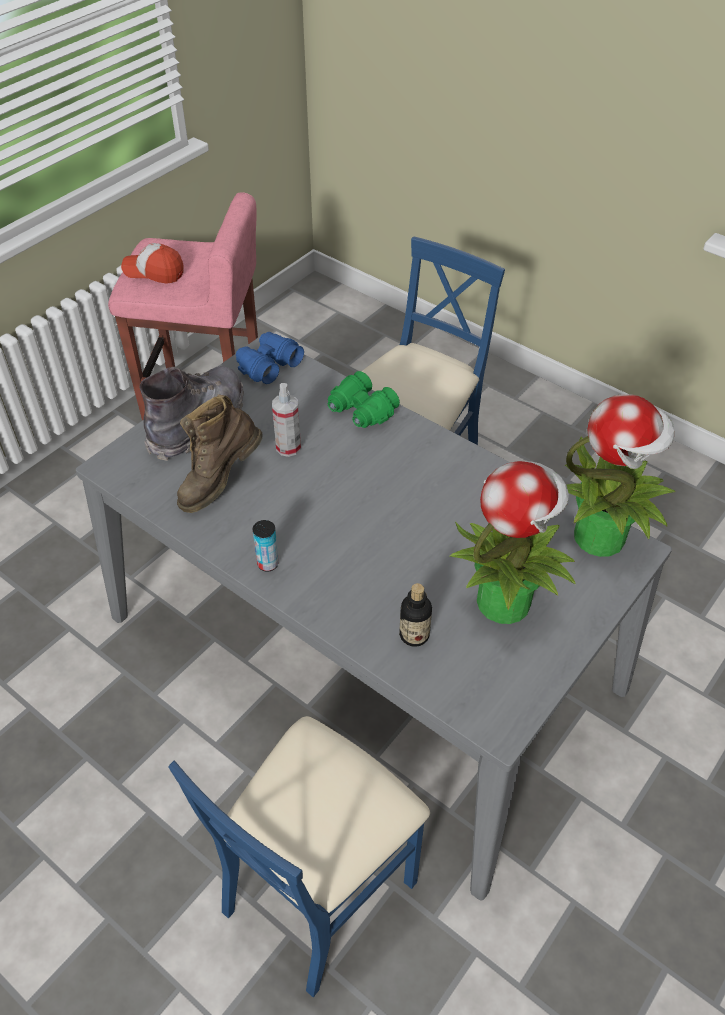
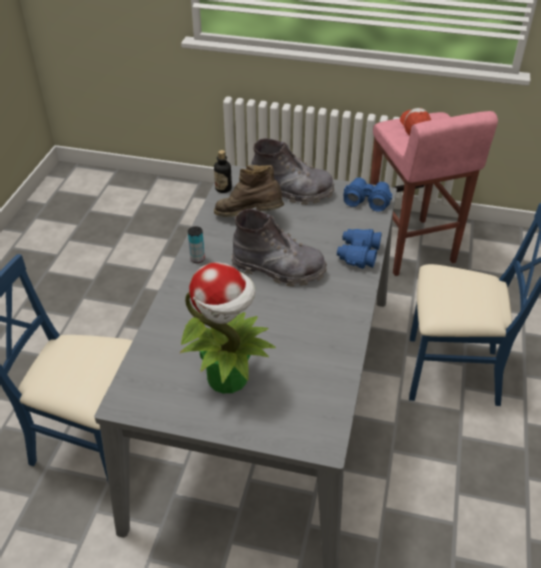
camera: 65 degrees right, 5 degrees down
(288, 447) = (299, 234): spray bottle -> none
(342, 490) = (278, 269): none -> grey boot
(361, 411) = (358, 254): green binoculars -> blue binoculars
(414, 635) = (176, 340): bottle -> bottle (223, 188)
(601, 536) = (324, 418): potted plant -> none

